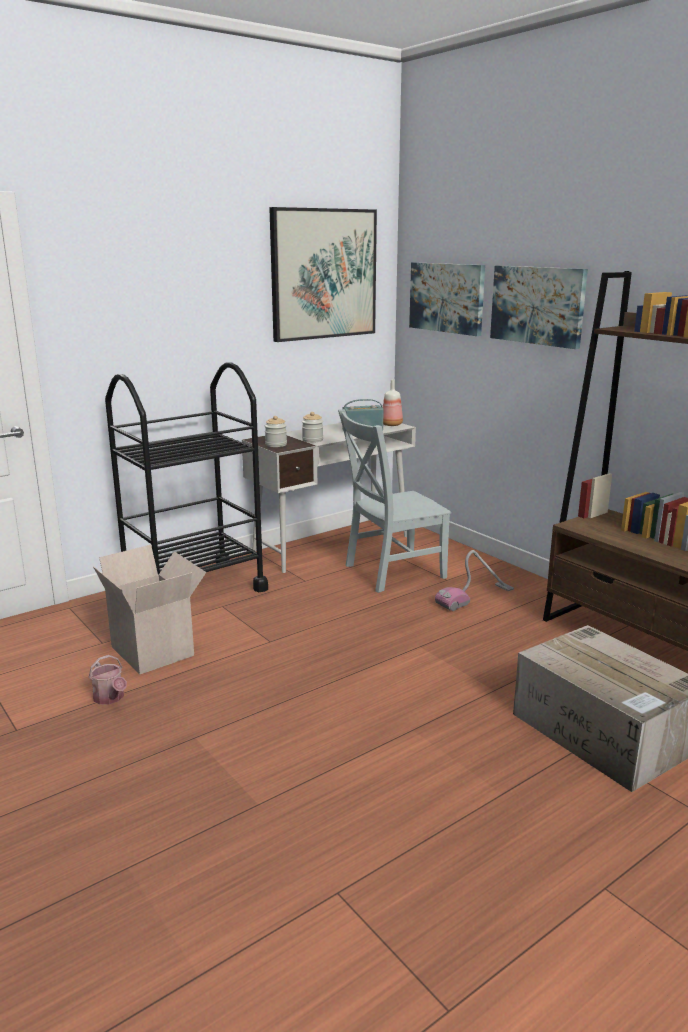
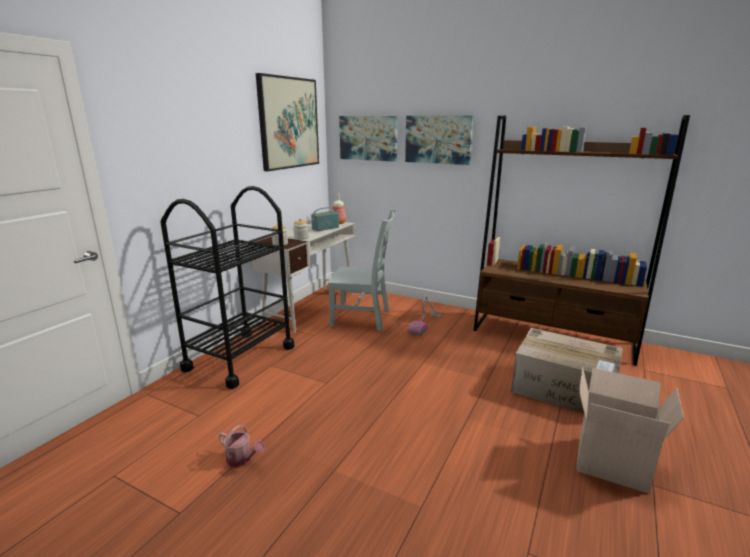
camera: 25 degrees left, 0 degrees up
(155, 651) = (248, 411): cardboard box -> cardboard box (612, 462)
(390, 572) = (363, 318): grey chair -> grey chair turned 120 degrees counterclockwise

